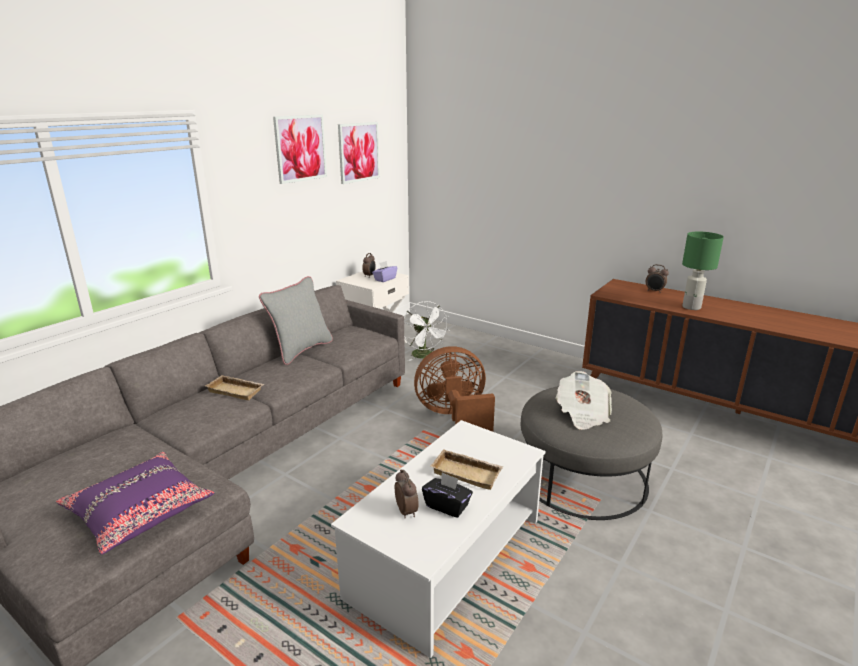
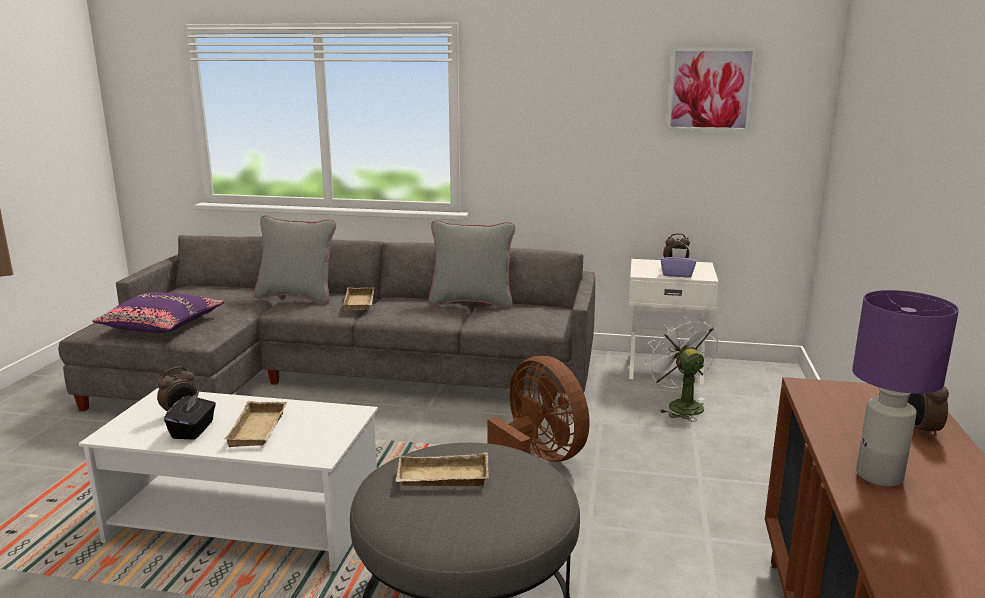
camera: 65 degrees right, 5 degrees down
(171, 418) = (297, 297): none -> grey pillow
(300, 148) = (598, 74): picture -> none
(425, 356) = (679, 405): white fan -> white fan turned 120 degrees clockwise
(582, 414) = (441, 478): newspaper -> beige tray
(692, 307) = (879, 476): green table lamp -> purple table lamp

